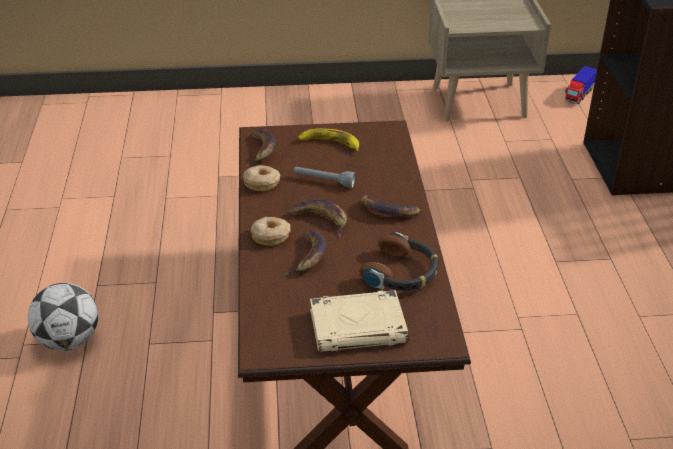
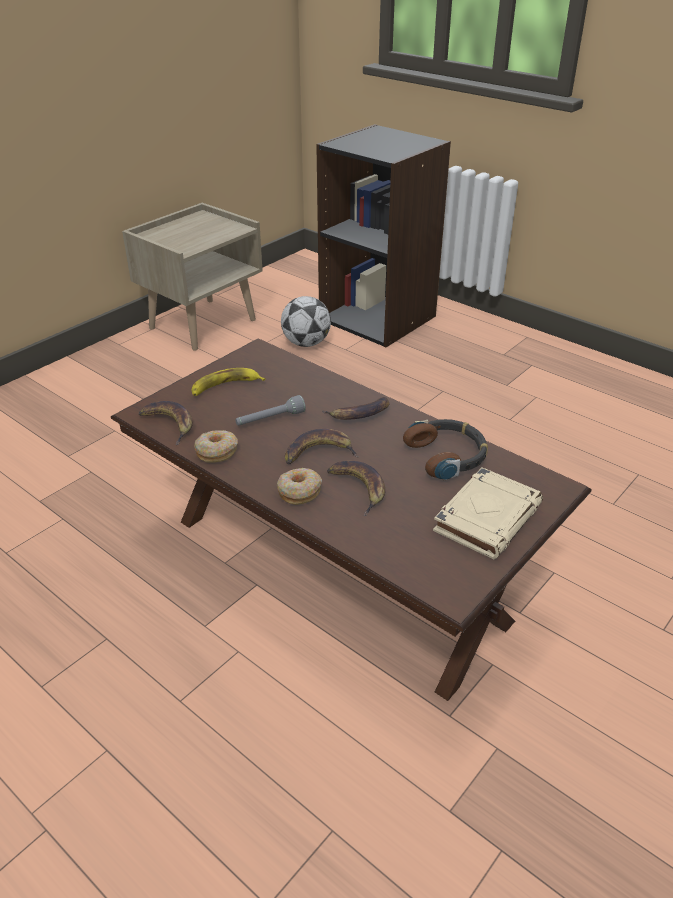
camera: 45 degrees left, 0 degrees up
(69, 341) = (85, 765): football -> football (306, 343)
(578, 95) = (271, 288): toy truck -> none

